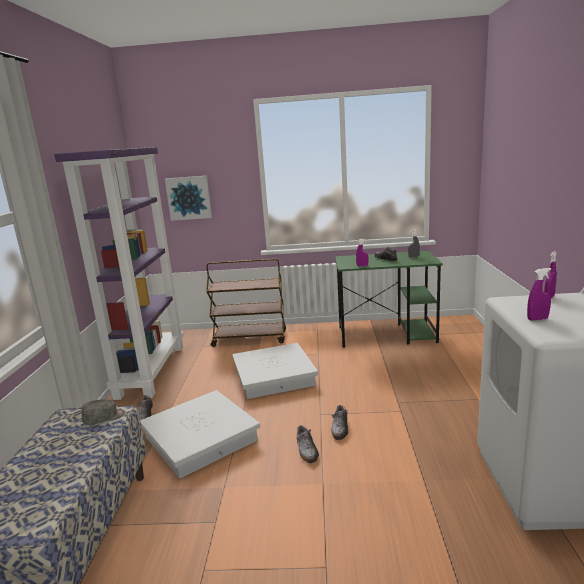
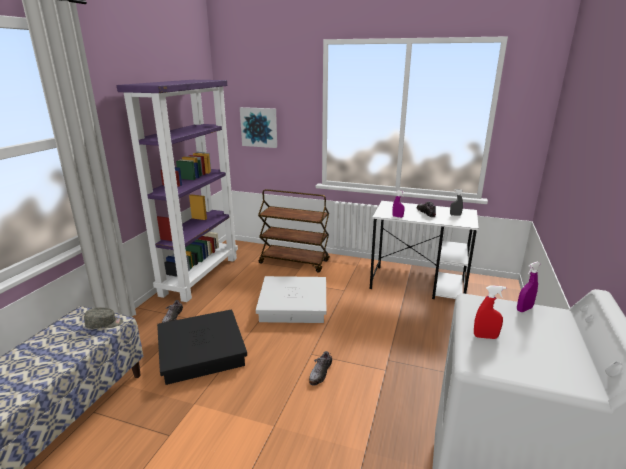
camera: 15 degrees right, 5 degrees up
(201, 438) = (202, 351): white storage box -> black storage box
(306, 450) = (279, 387): shoe -> none
(387, 335) = (418, 284): green desk -> white desk
(537, 319) = (485, 337): purple spray bottle -> red spray bottle

